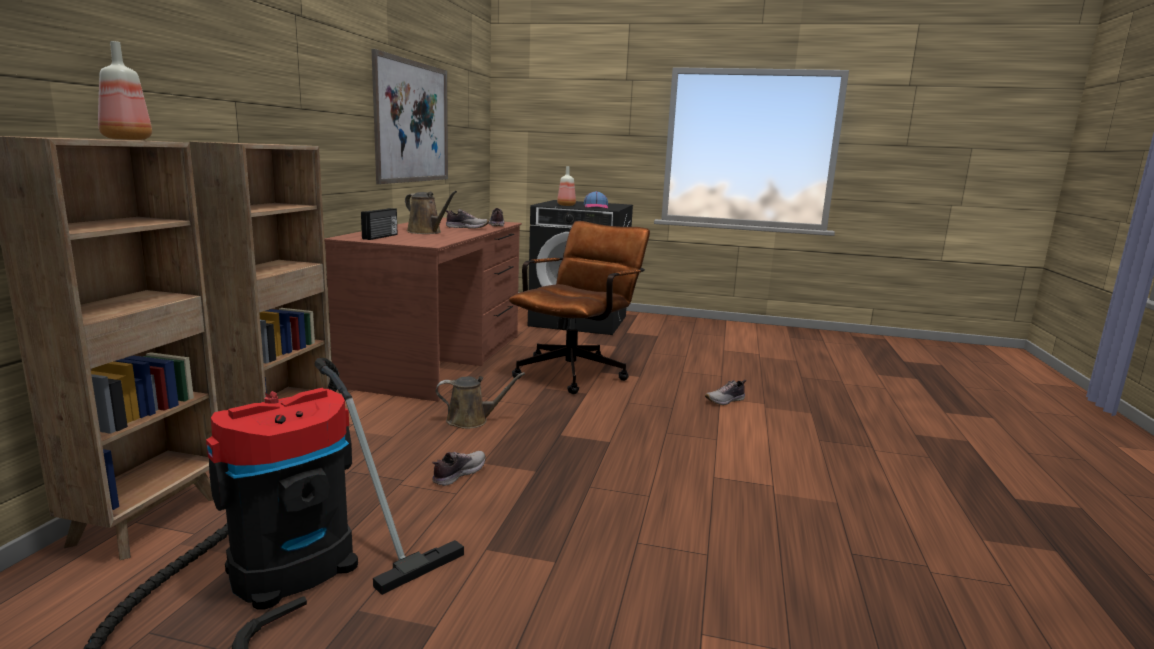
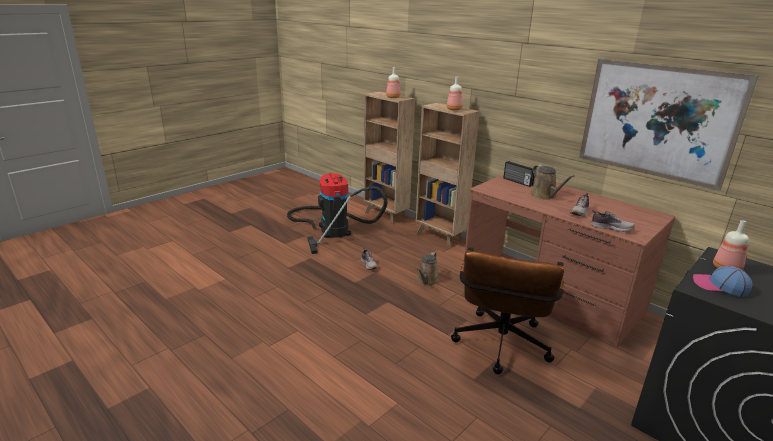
camera: 120 degrees right, 10 degrees up
(274, 144) = (454, 109): none -> bottle
(426, 232) = (545, 195): brown watering can -> brown watering can turned 90 degrees counterclockwise
(576, 371) = (500, 348): brown office chair -> brown office chair turned 45 degrees clockwise
(725, 401) = (389, 402): shoe -> none

